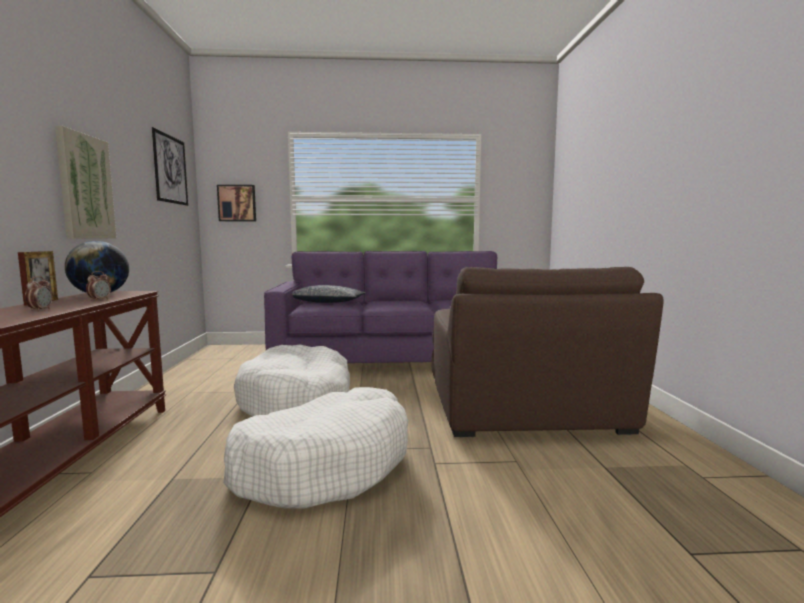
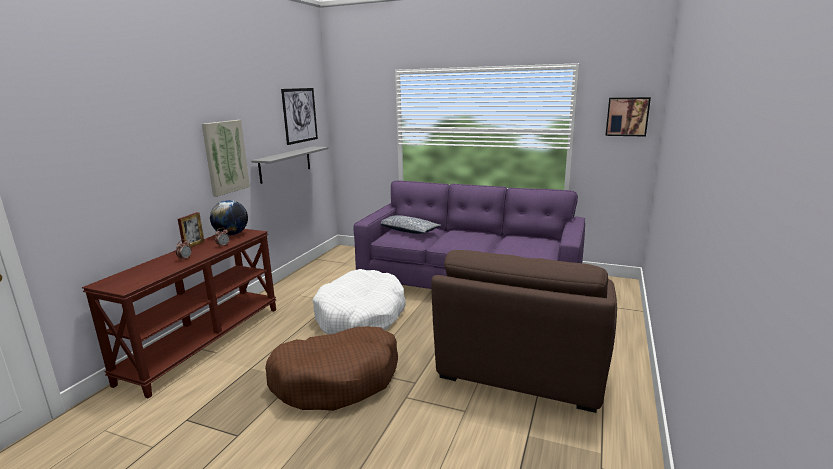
camera: 25 degrees right, 10 degrees up
(155, 224) = (285, 164): none -> grey shelf
(237, 203) = (357, 132): picture -> picture (627, 116)
(324, 464) = (337, 379): white dog bed -> brown dog bed

